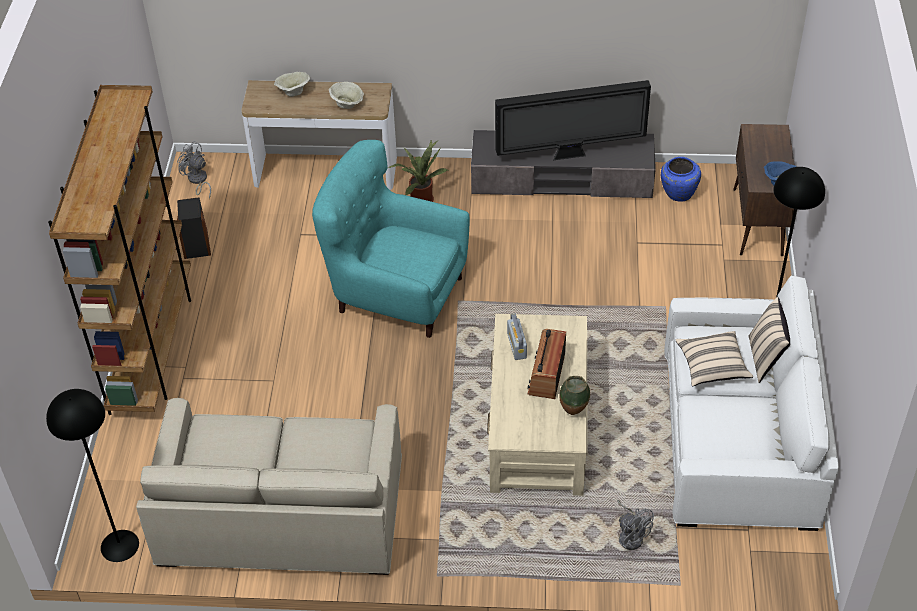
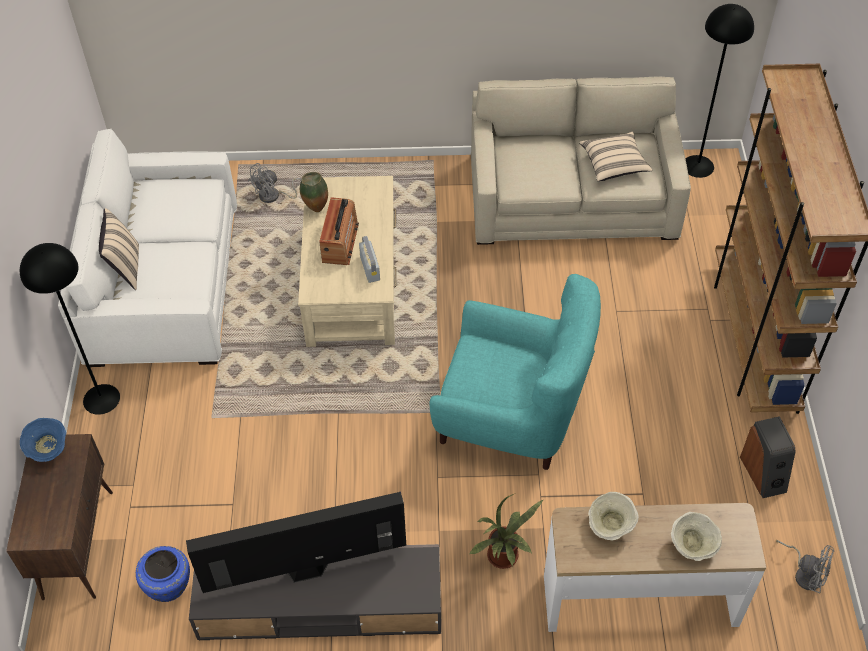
camera: 175 degrees right, 5 degrees up
(631, 535) = (274, 196): grey fan -> grey fan turned 90 degrees counterclockwise
(712, 366) = (179, 258): beige pillow -> beige pillow (614, 165)

